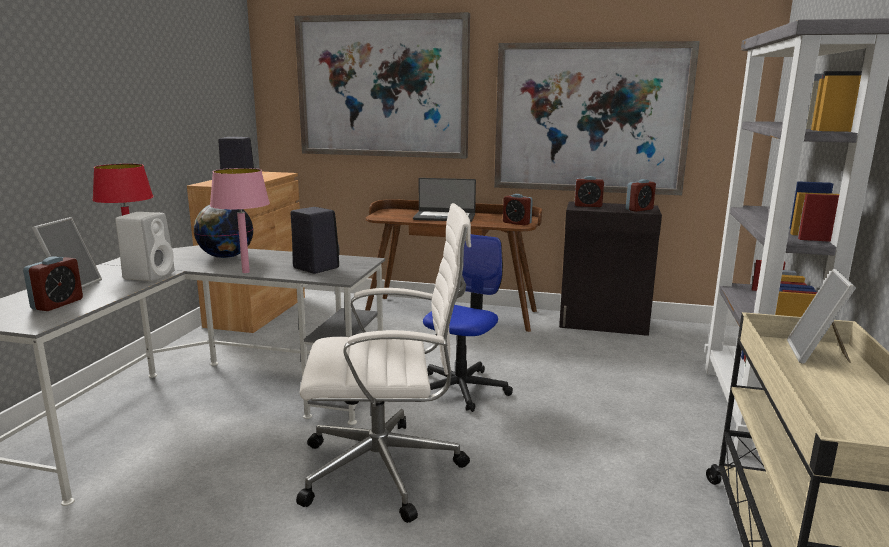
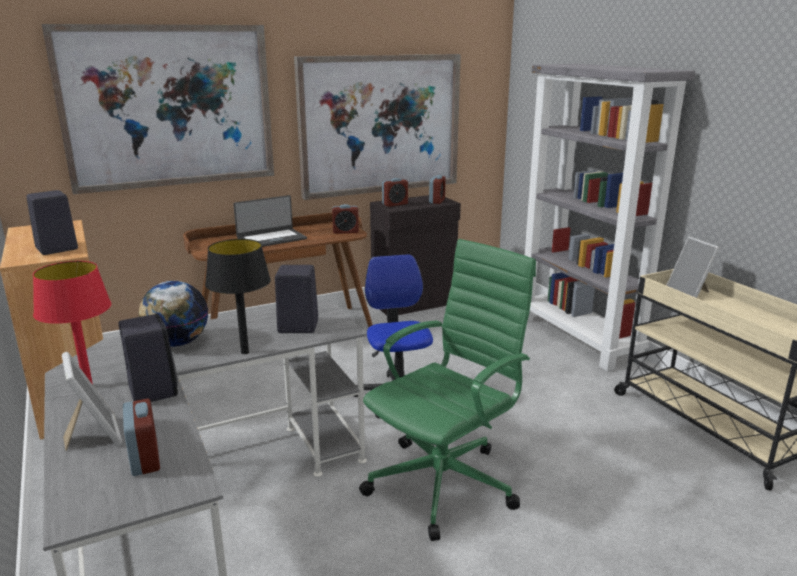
camera: 40 degrees left, 5 degrees up
(149, 275) = (152, 390): white speaker -> black speaker
(246, 272) = (245, 352): pink table lamp -> black table lamp
(386, 469) = (445, 482): white office chair -> green office chair

